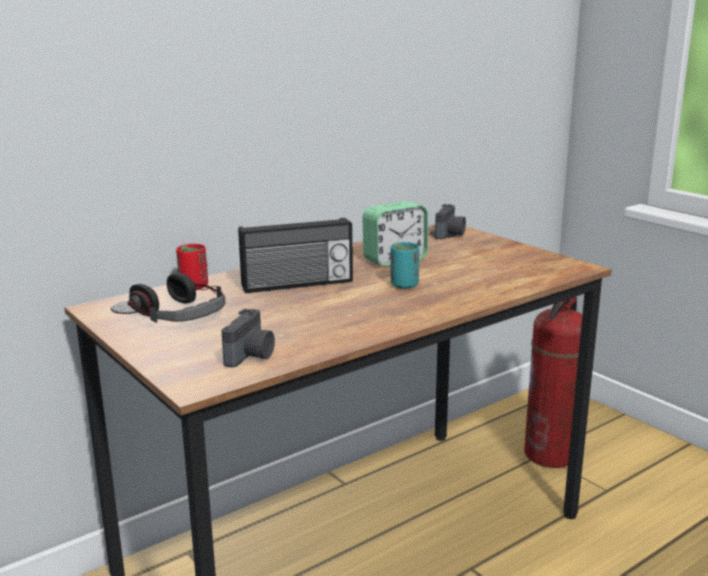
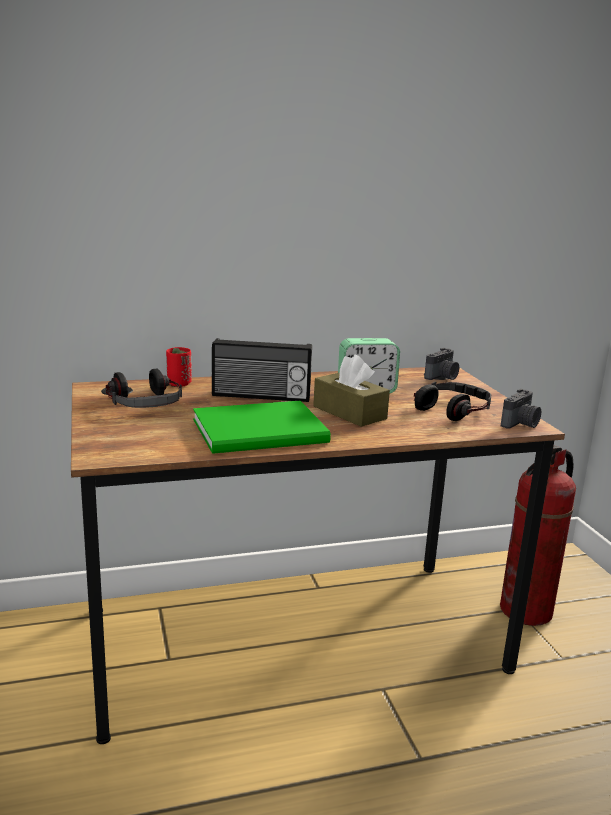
camera: 20 degrees right, 0 degrees up
(251, 356) = (162, 444): camera -> camera (521, 424)
(343, 321) = (264, 432): none -> green book
(404, 285) = (349, 412): turquoise cup -> brown tissue box
(493, 264) = (451, 409): none -> headphones

